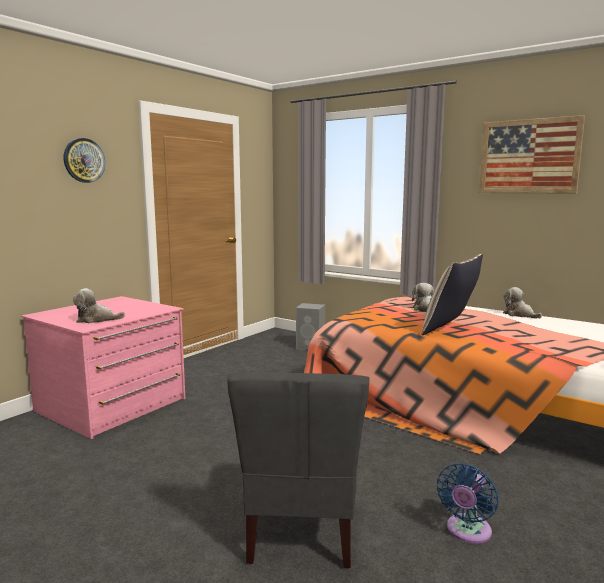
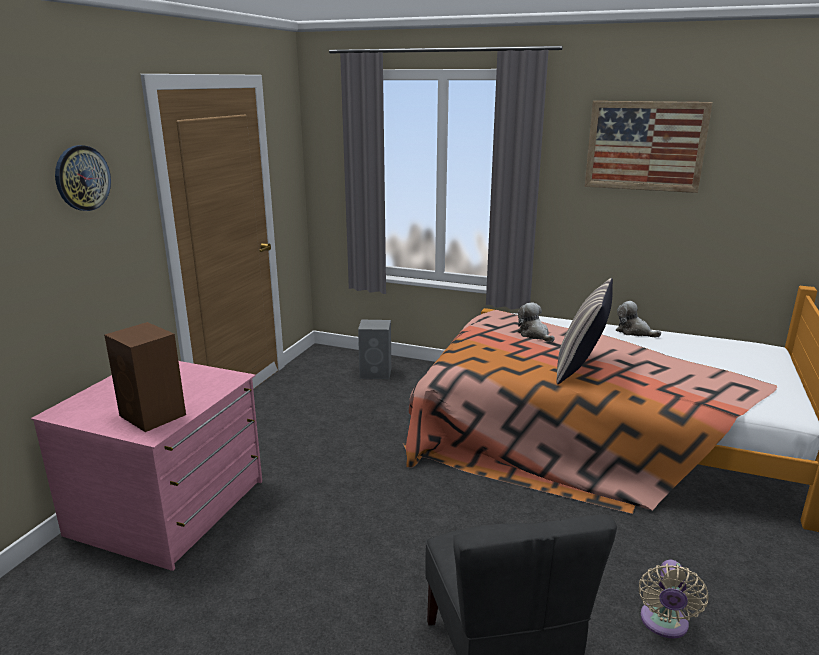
camera: 15 degrees left, 10 degrees up
(96, 320) = (153, 416): plush toy -> brown speaker
(467, 532) = (664, 624): blue fan -> beige fan

